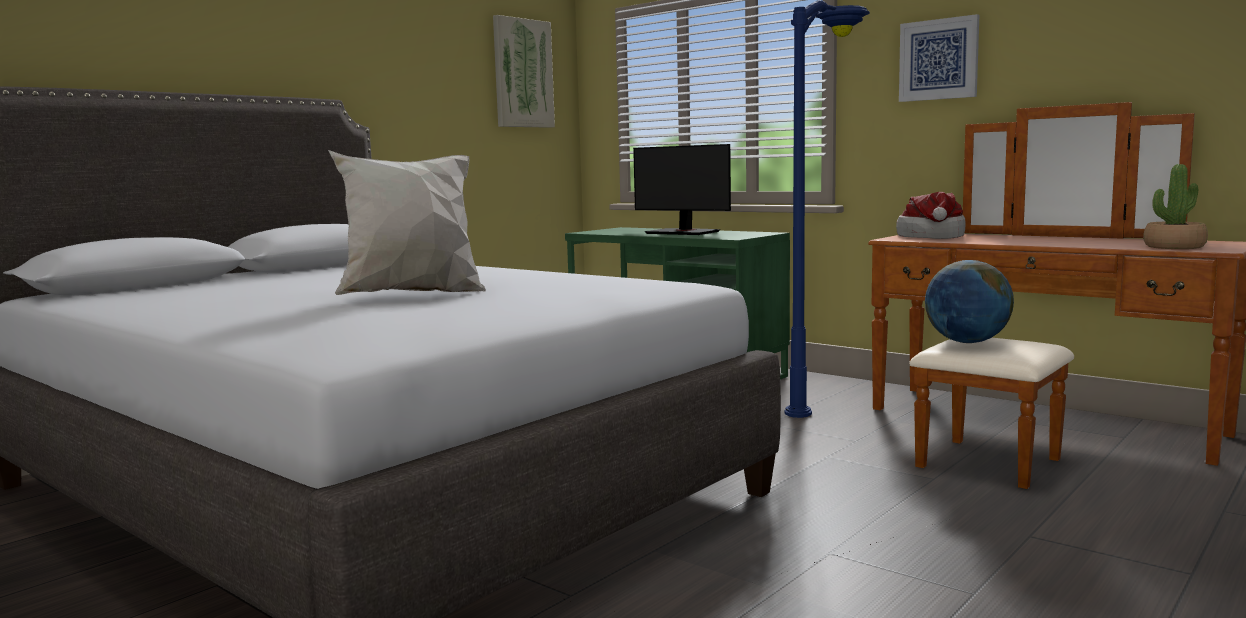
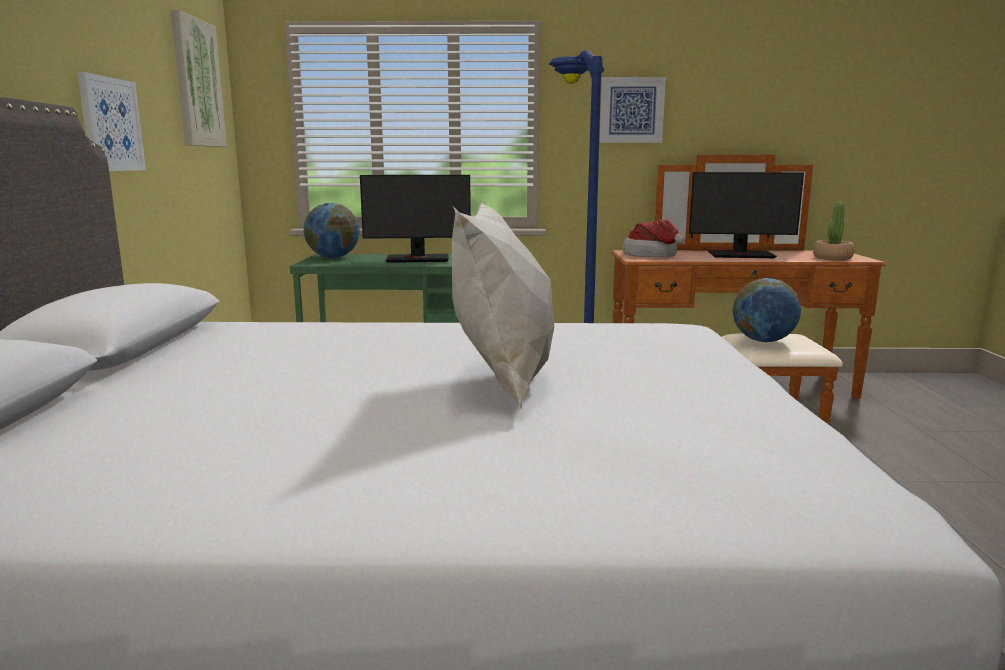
camera: 40 degrees left, 5 degrees up
(405, 112) = (110, 124): none -> picture
(621, 229) = (333, 257): none -> globe
(1050, 240) = (740, 255): none -> monitor

